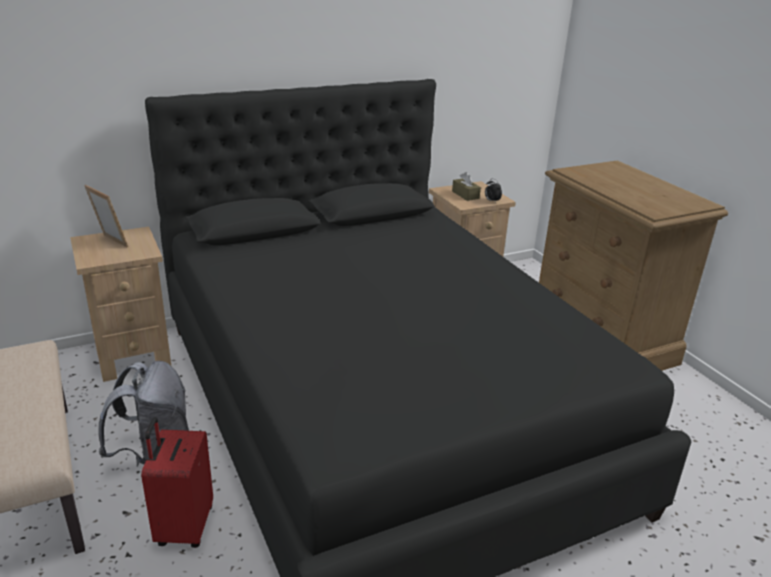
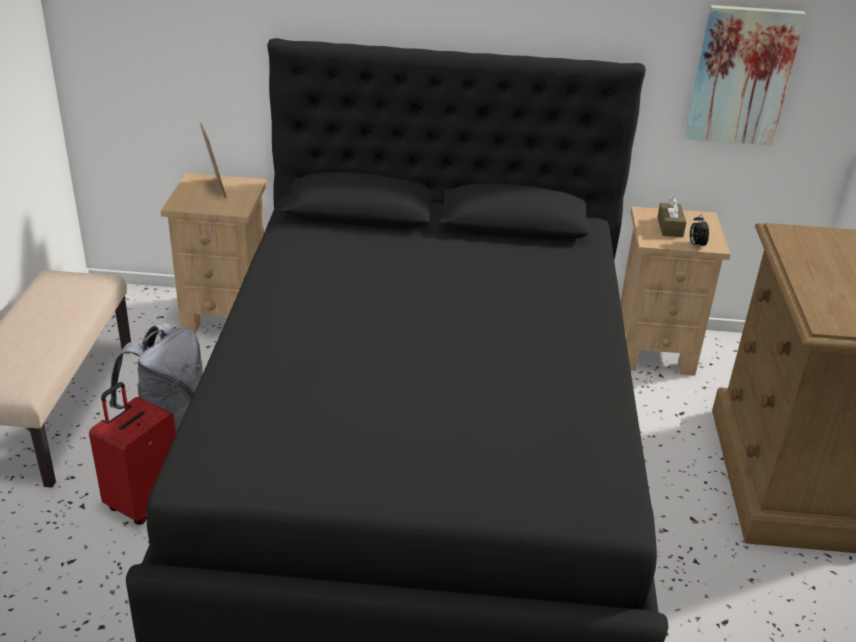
camera: 30 degrees right, 5 degrees up
(487, 80) = (741, 76): none -> picture

